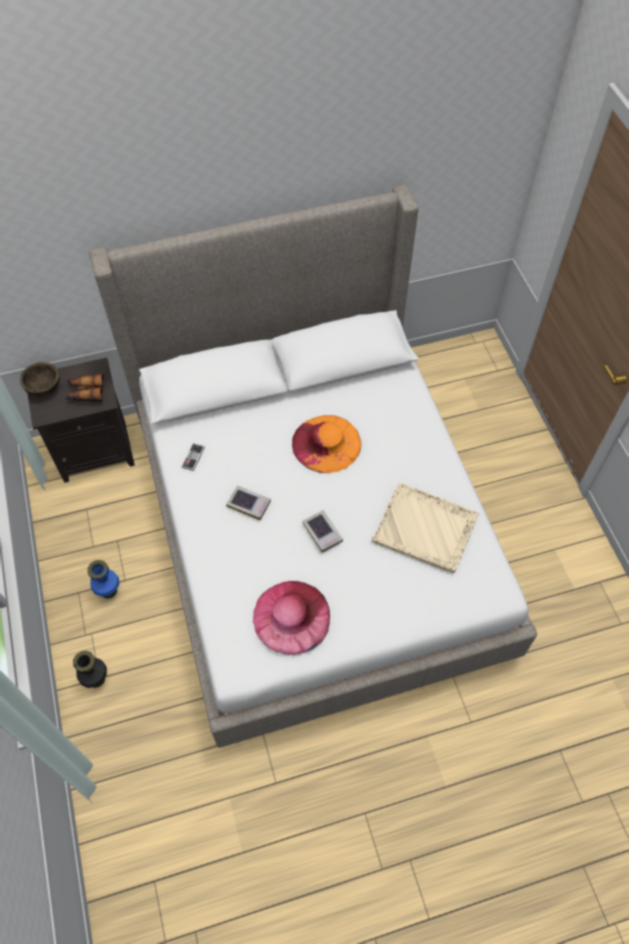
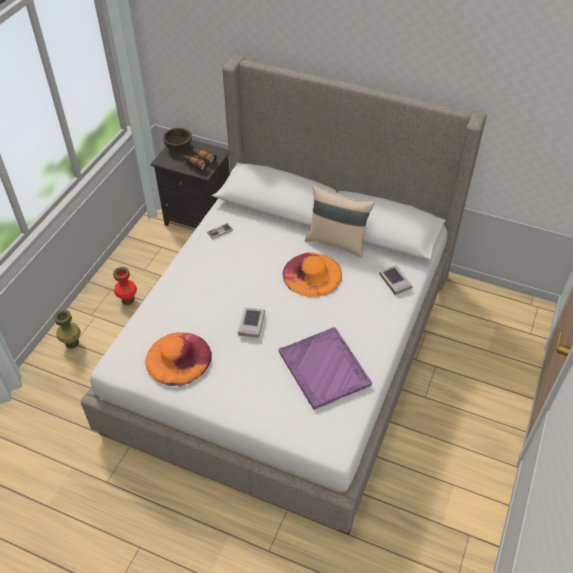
camera: 40 degrees right, 10 degrees down
(96, 679) = (72, 343): black vase -> green vase
(109, 590) = (128, 299): blue vase -> red vase
(249, 504) = (224, 278): book -> book (395, 281)
(291, 617) = (178, 358): pink hat -> orange hat
(315, 394) = (337, 242): none -> beige pillow
(426, 529) = (324, 369): beige tray -> purple tray

